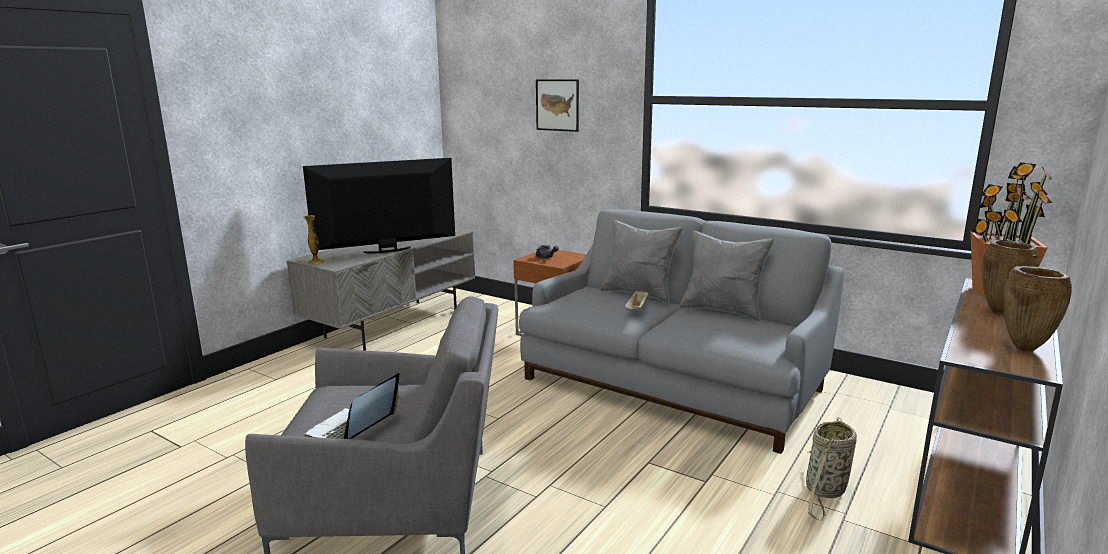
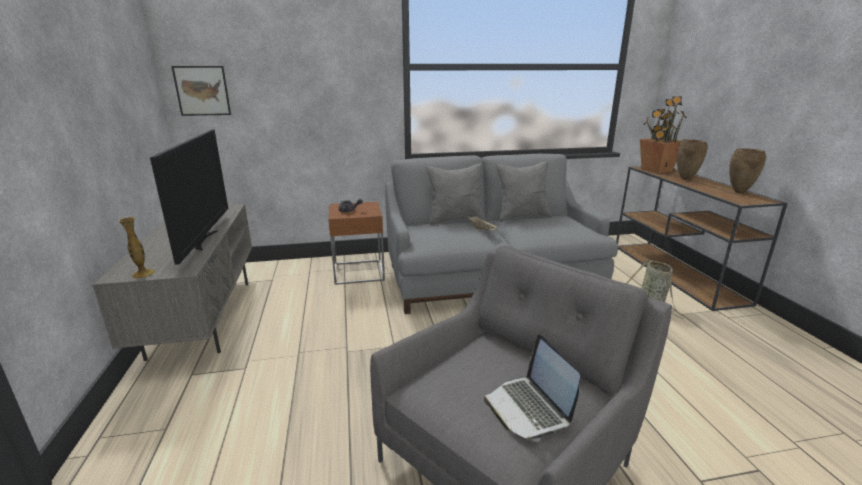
camera: 45 degrees left, 5 degrees up
(387, 251) = (204, 240): television -> television turned 150 degrees clockwise
(557, 105) = (316, 73): picture -> picture (202, 91)

